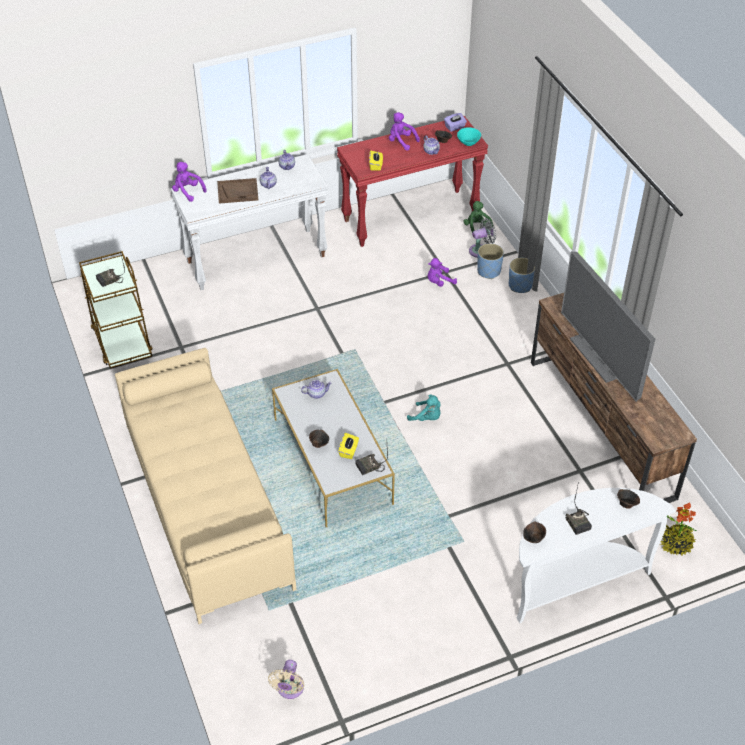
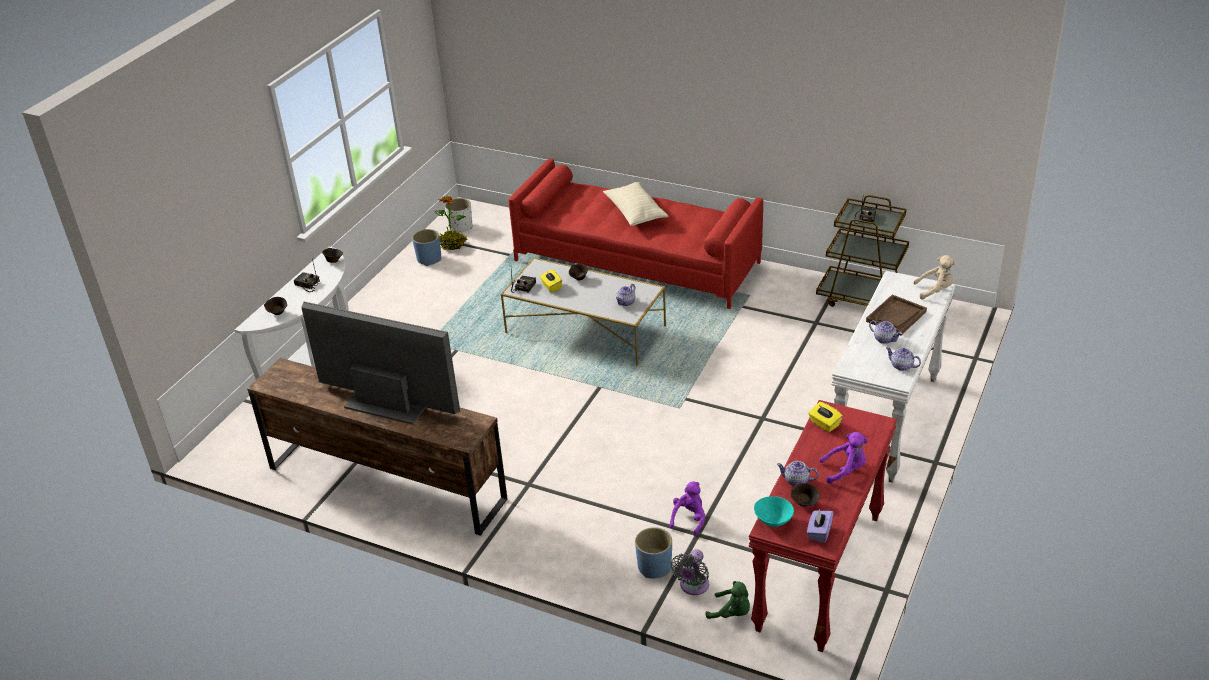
camera: 140 degrees right, 10 degrees down
(187, 191) = (935, 290): purple plush toy -> beige plush toy
(195, 468) = (635, 213): none -> beige pillow
(205, 503) = (637, 261): beige sofa -> red sofa
(289, 689) = (460, 227): beige fan -> white planter
(427, 418) = (549, 398): turquoise plush toy -> none
(520, 286) = (602, 573): blue planter -> blue planter (429, 259)
(676, 544) = (251, 436): potted plant -> potted plant (453, 245)

